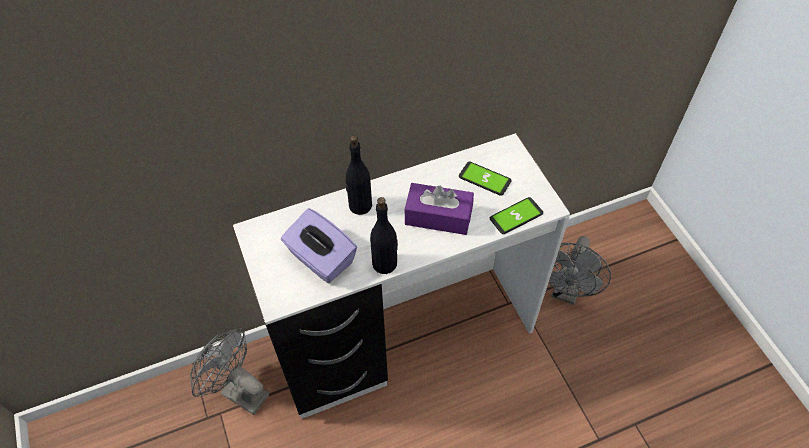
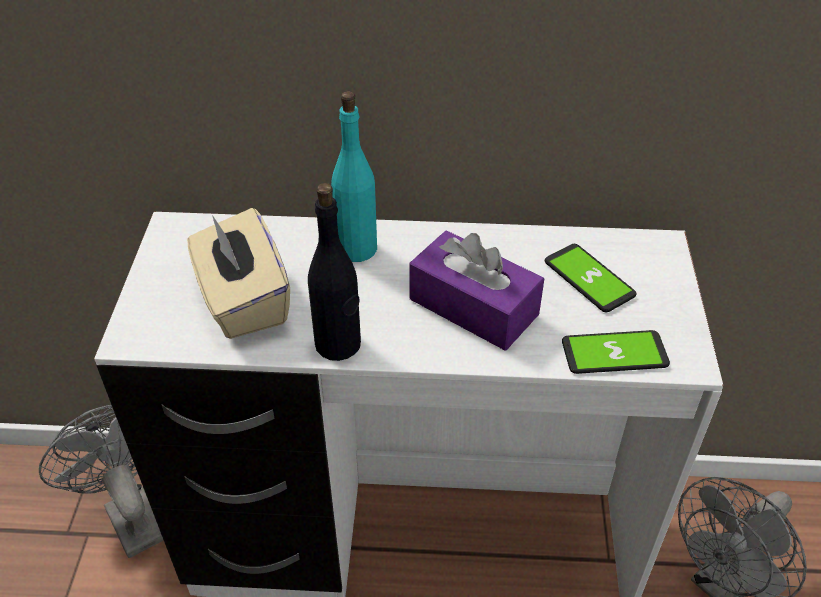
camera: 25 degrees right, 10 degrees down
(321, 259) = (243, 301): purple tissue box -> beige tissue box
(360, 205) = (356, 248): black bottle -> turquoise bottle

